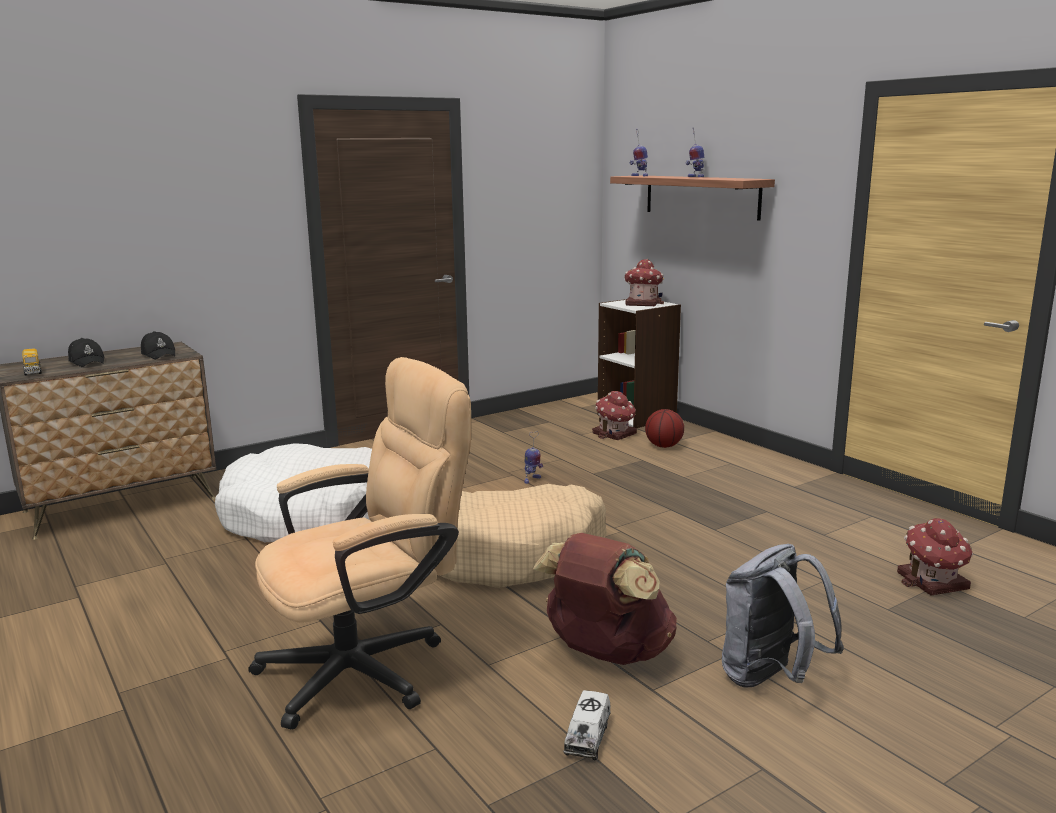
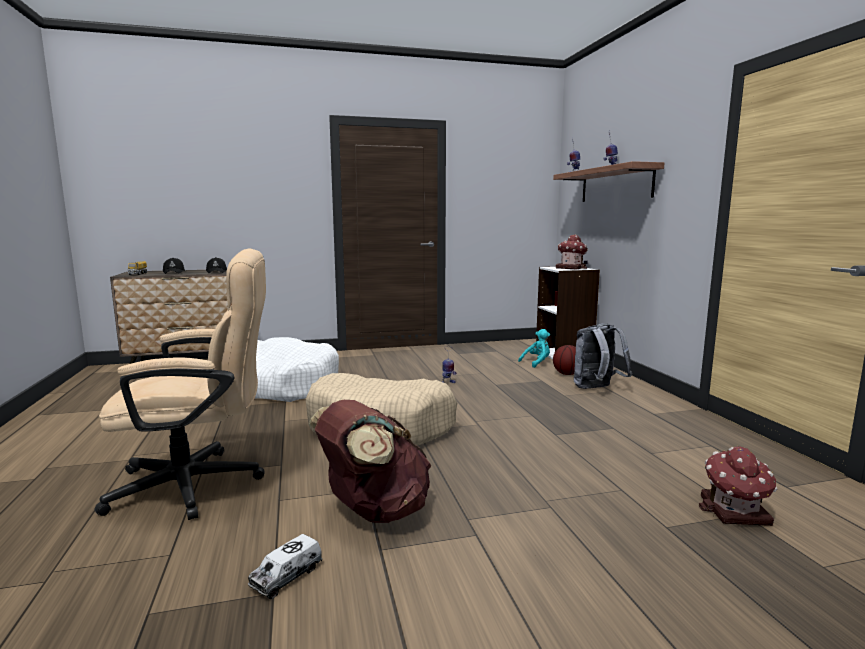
camera: 20 degrees right, 5 degrees down
(615, 434) = (537, 363): toy house -> turquoise plush toy
(770, 679) = (494, 565): grey backpack -> grey backpack (597, 389)

